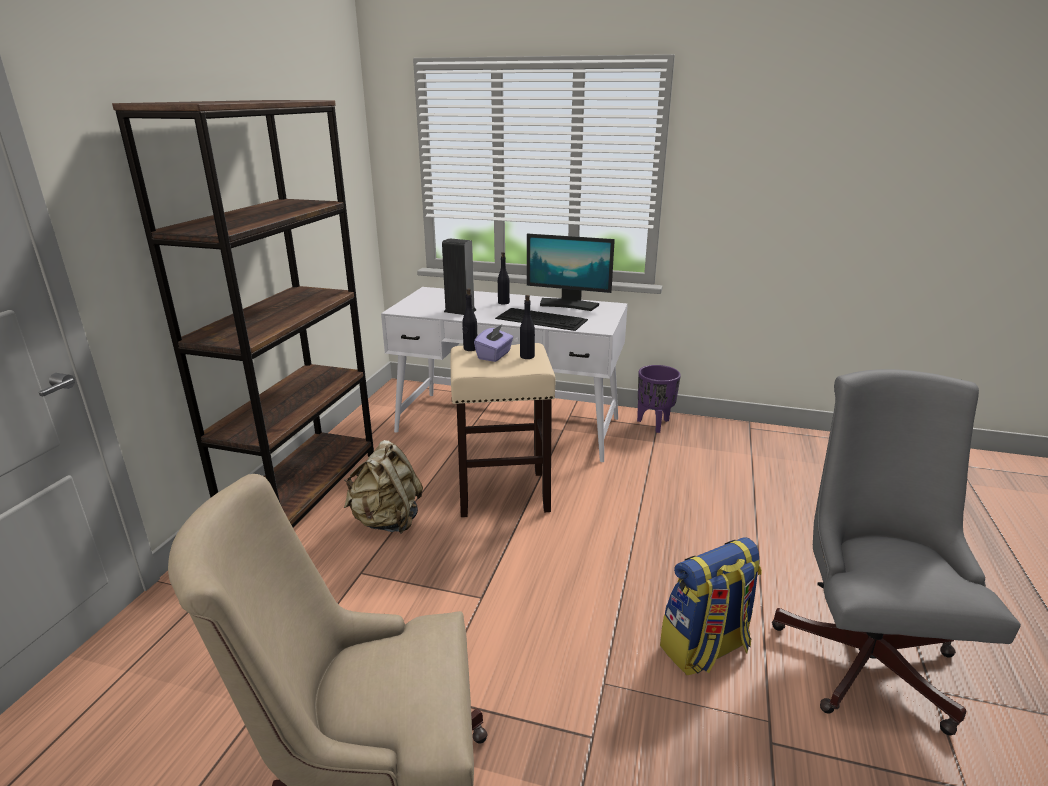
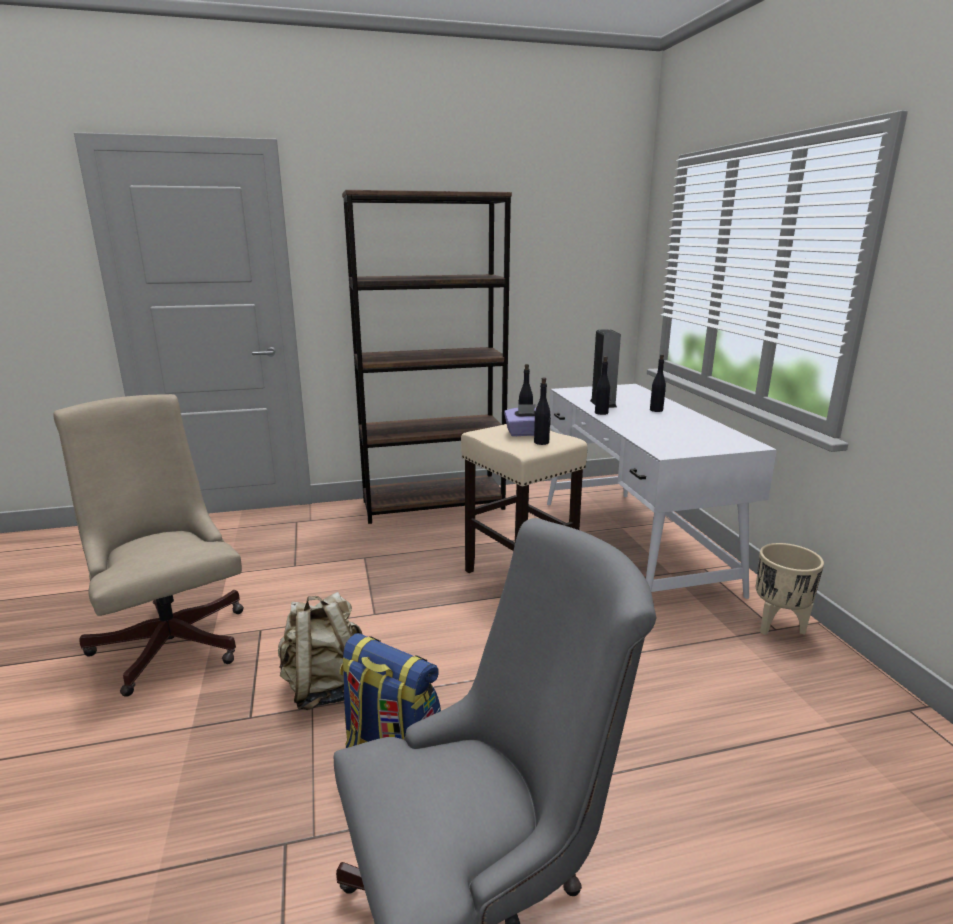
camera: 60 degrees right, 5 degrees down
(387, 521) = (429, 544): beige backpack -> beige backpack (326, 688)
(483, 318) = (601, 413): none -> black bottle
(542, 319) = (643, 429): keyboard -> none
(568, 304) = (708, 429): monitor -> none
(654, 424) = (777, 625): purple planter -> beige planter

